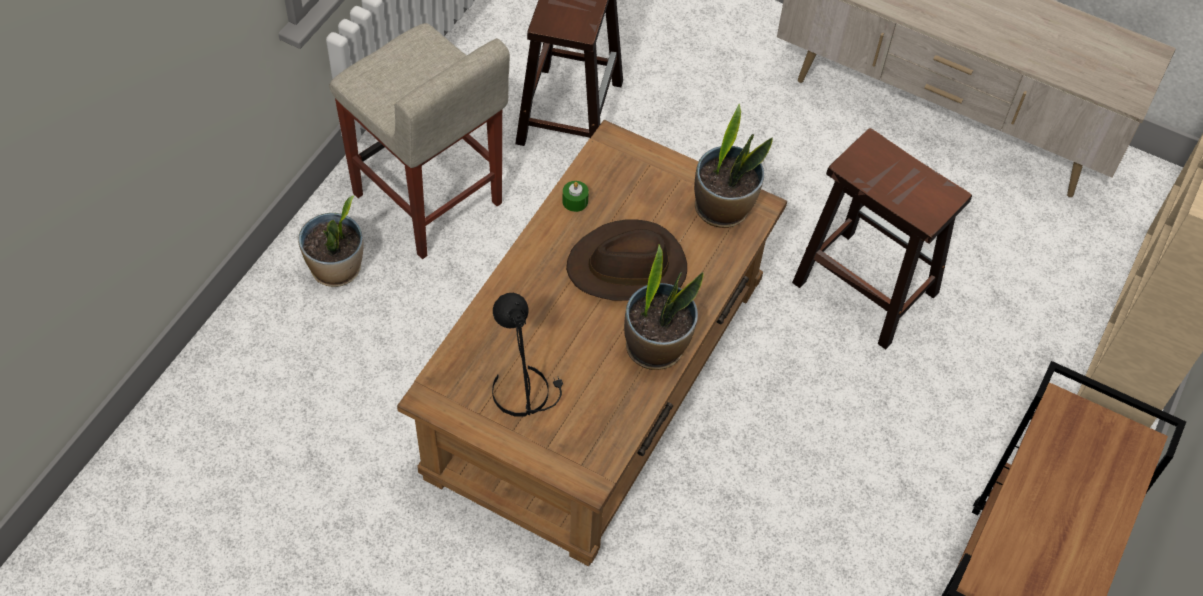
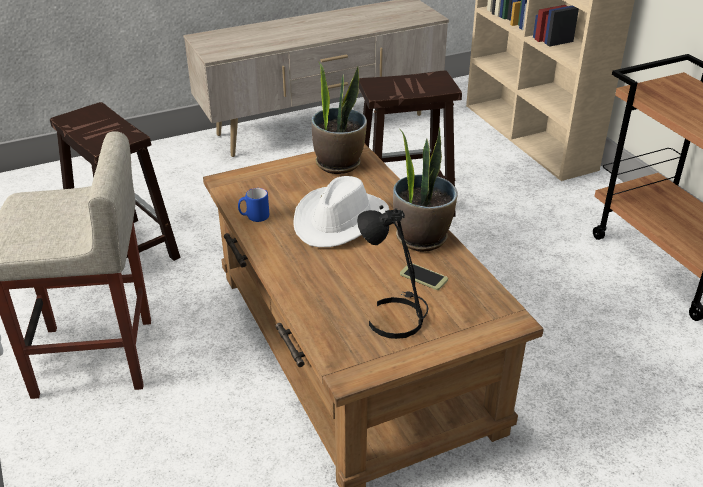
camera: 50 degrees left, 20 degrees down
(337, 269) = (85, 448): potted plant -> none
(575, 201) = (254, 217): green candle -> blue mug
(596, 381) = (423, 277): none -> phone
(628, 268) = (340, 220): brown hat -> white hat

